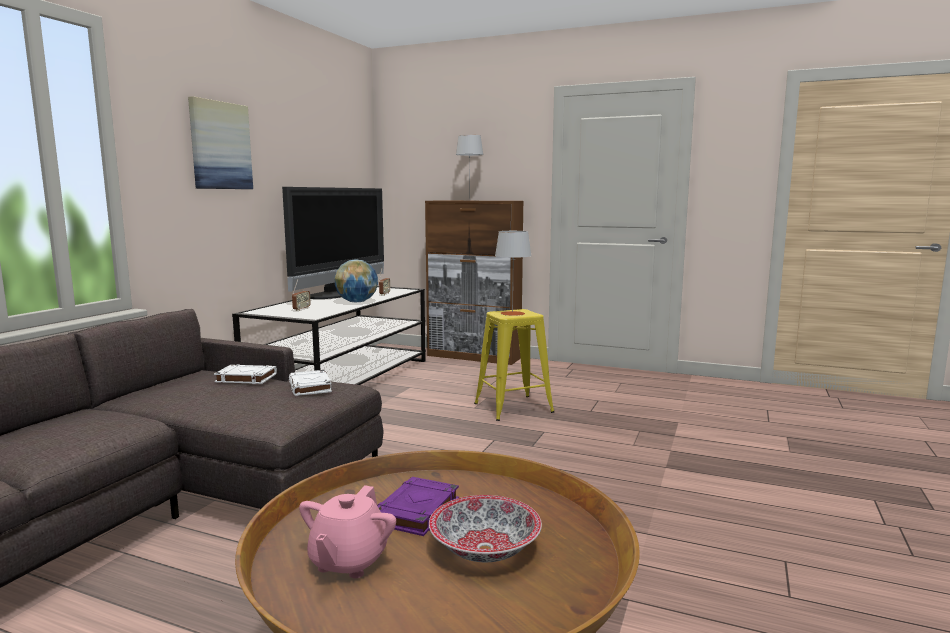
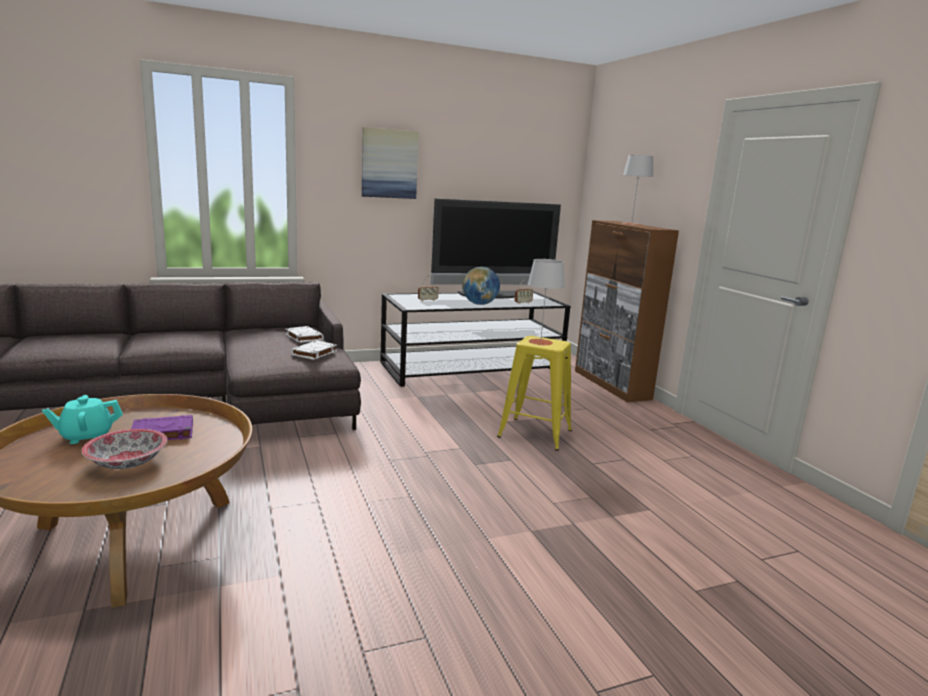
camera: 45 degrees right, 5 degrees up
(348, 561) = (86, 436): pink teapot -> turquoise teapot

